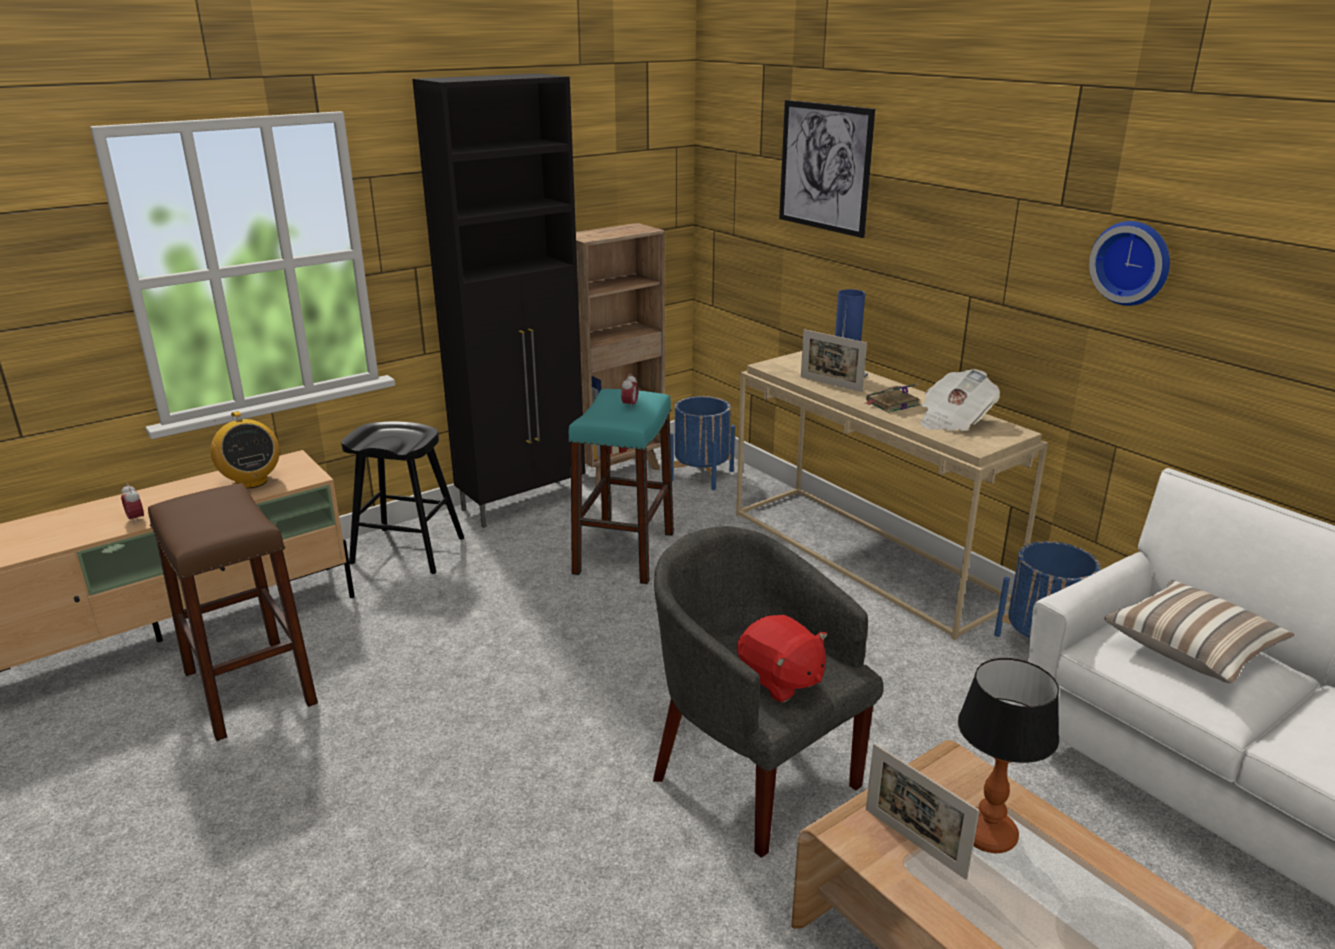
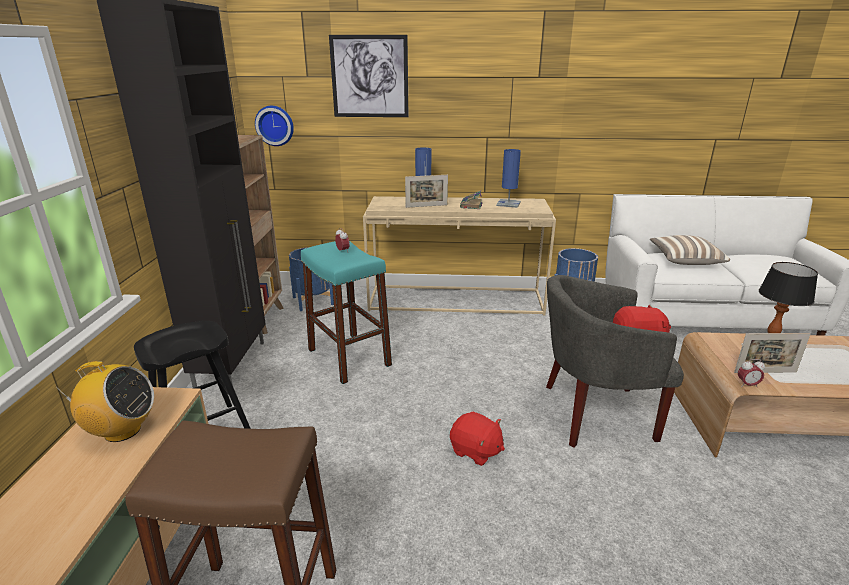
camera: 50 degrees left, 0 degrees up
(136, 519) = (59, 533): alarm clock -> alarm clock (747, 385)
(561, 710) = (475, 451): none -> red plush toy
(953, 420) = (508, 204): newspaper -> blue table lamp
(1132, 262) = (582, 100): wall clock -> wall clock (275, 125)

